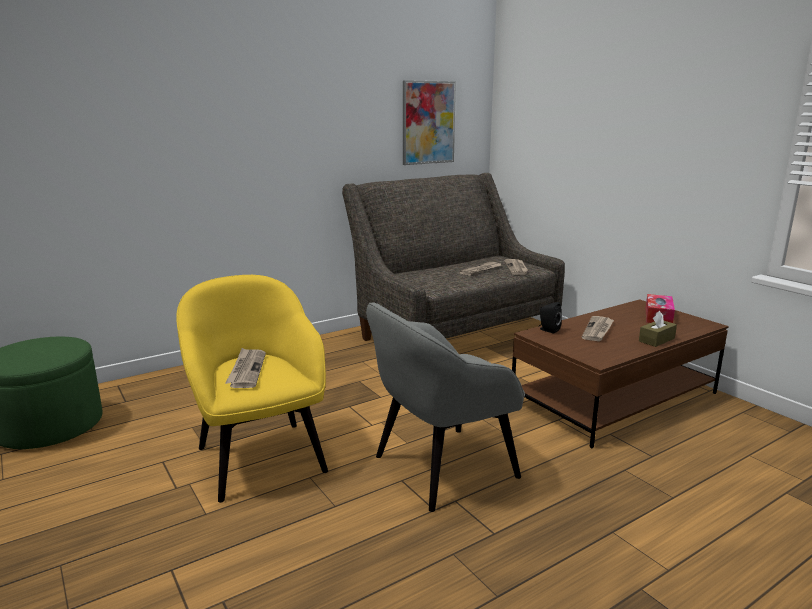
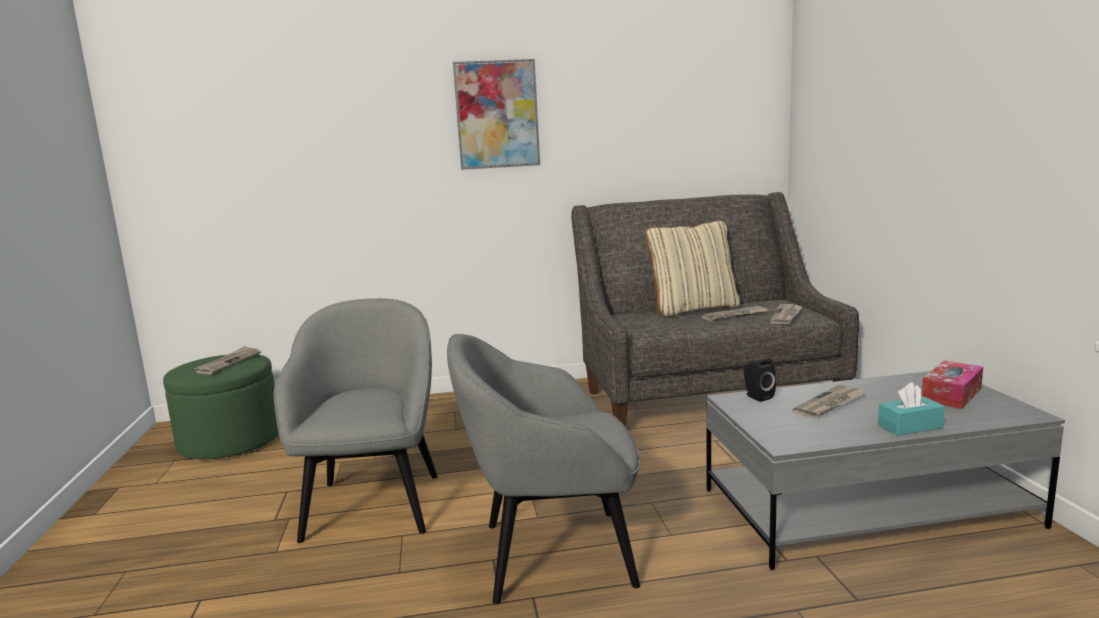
camera: 25 degrees right, 5 degrees down
(246, 370) = (349, 401): newspaper -> newspaper (228, 362)
(260, 457) = (374, 504): yellow armchair -> grey armchair
(428, 123) = (692, 131): picture -> picture (497, 114)
(445, 266) = (693, 309): none -> beige pillow
(614, 398) = (866, 508): brown coffee table -> grey coffee table
(656, 340) = (910, 426): brown tissue box -> turquoise tissue box

